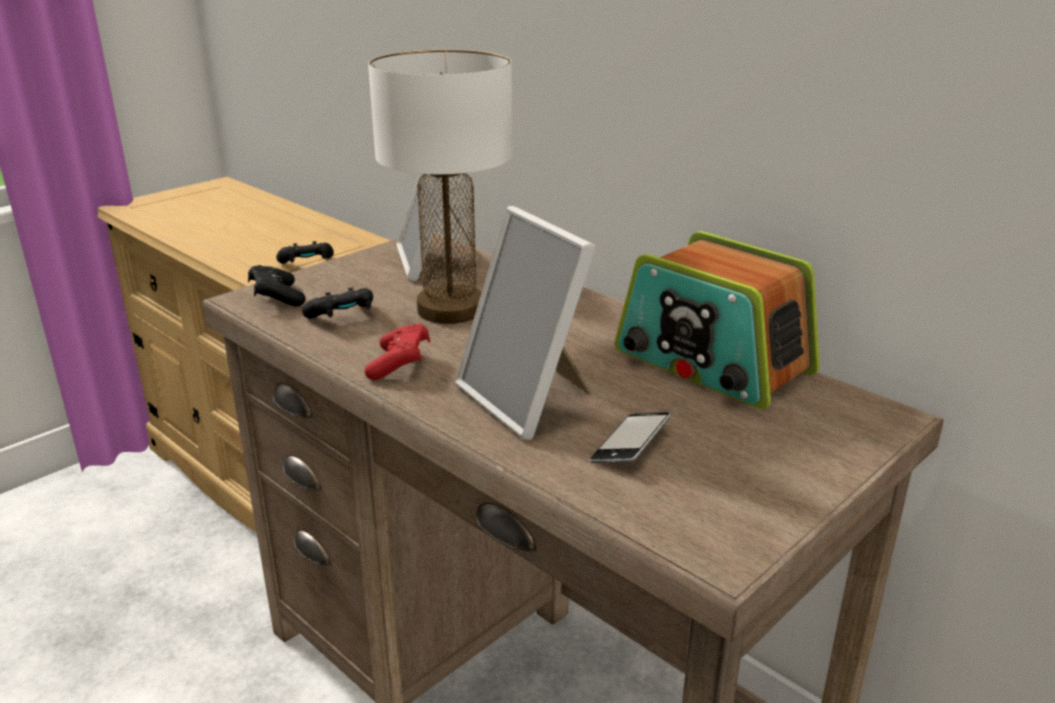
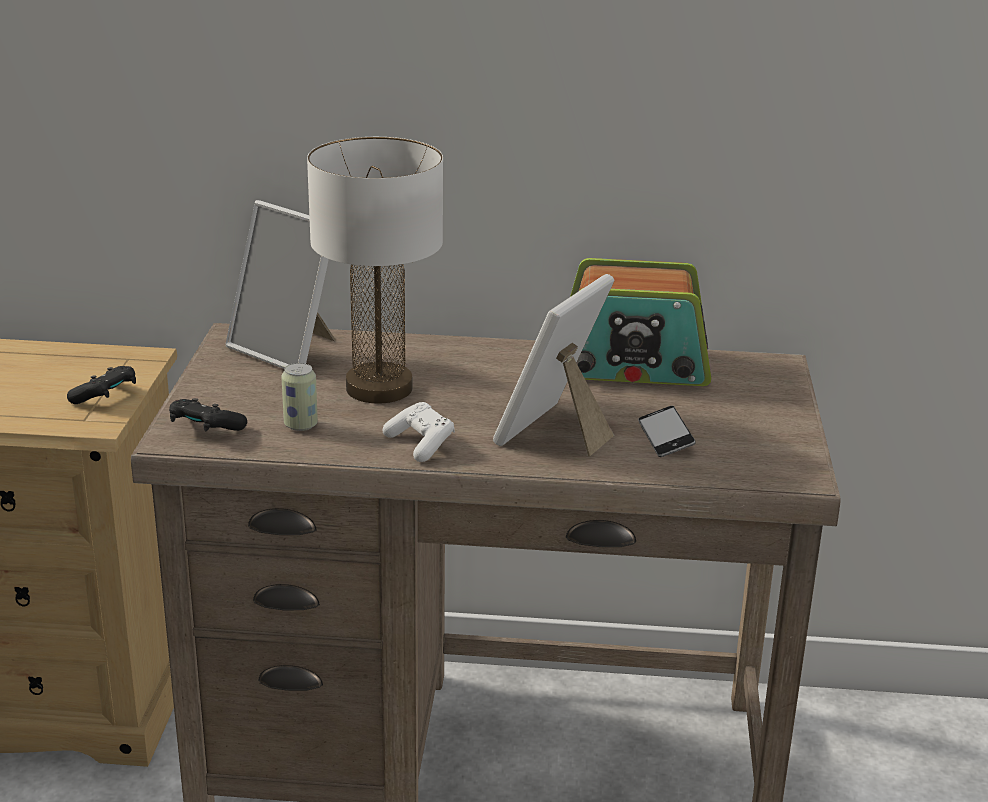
camera: 40 degrees left, 0 degrees up
(342, 317) = (300, 425): black game controller -> can
(400, 365) = (421, 444): red game controller -> white game controller
(529, 400) = (556, 434): picture frame -> picture frame turned 105 degrees clockwise

